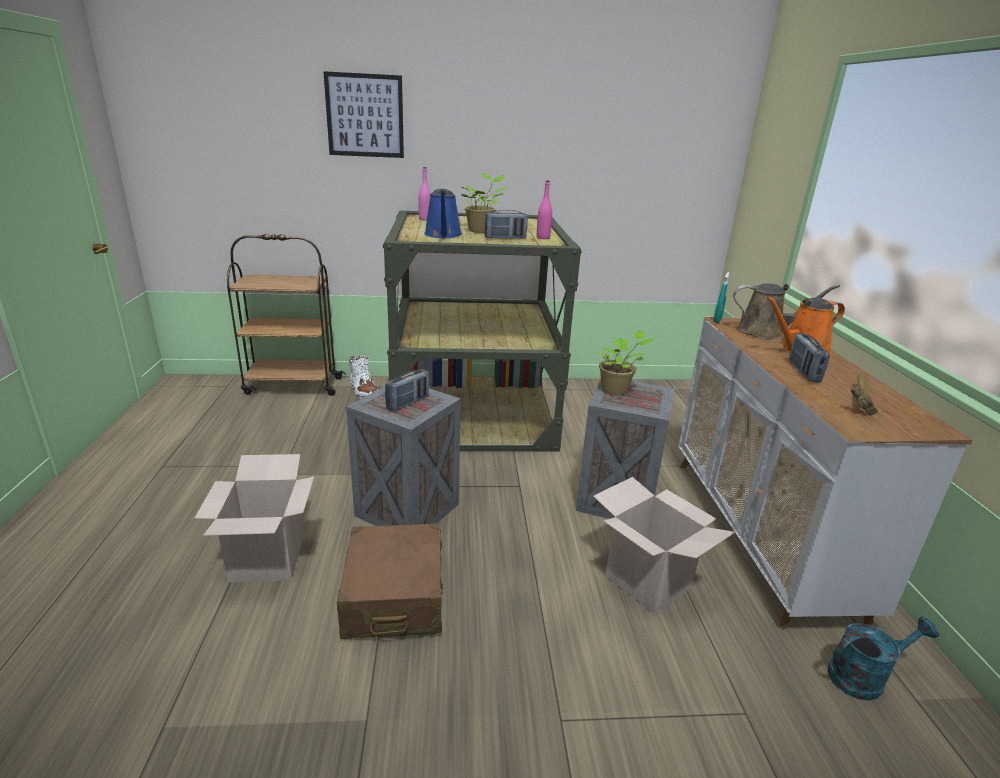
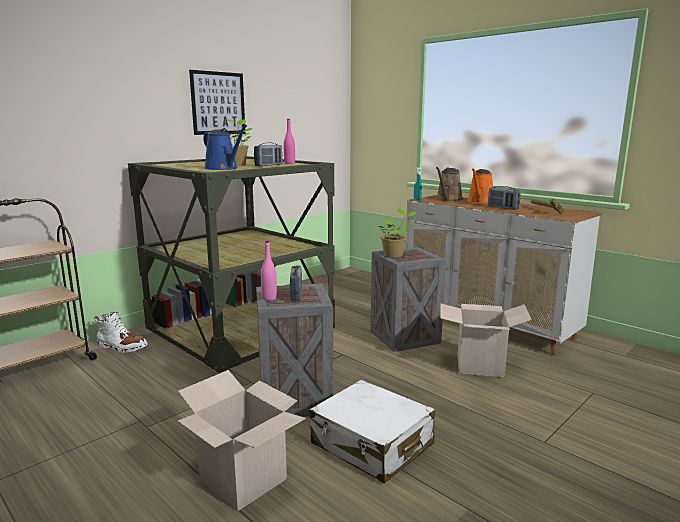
camera: 40 degrees left, 10 degrees down
(365, 116) = (83, 77): picture -> picture (218, 103)
(394, 596) = (372, 444): brown suitcase -> white suitcase
(425, 219) = (169, 165): pink bottle -> pink bottle (269, 298)
(764, 332) = (448, 199): brown watering can -> brown watering can turned 150 degrees clockwise
(863, 676) = (601, 357): turquoise watering can -> none

